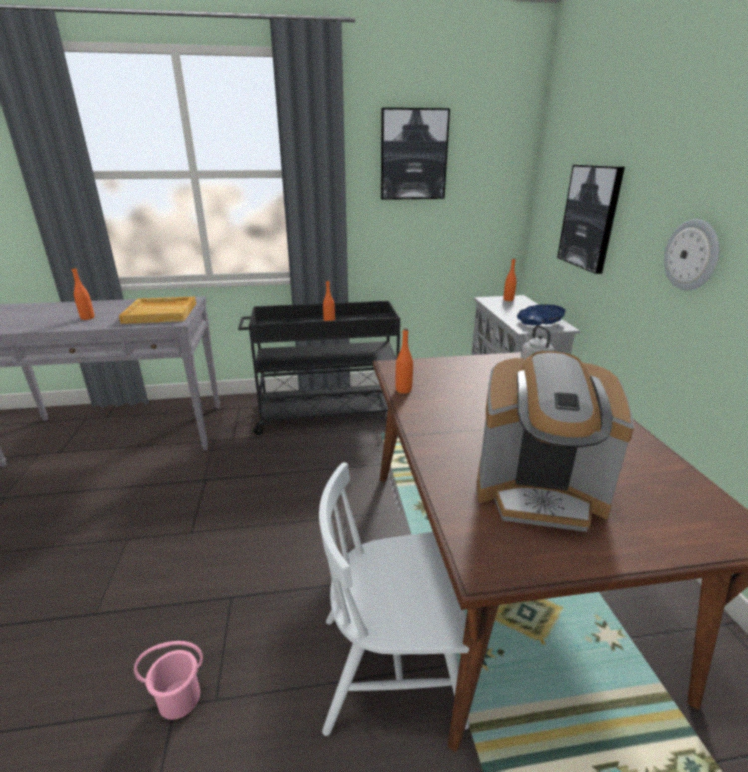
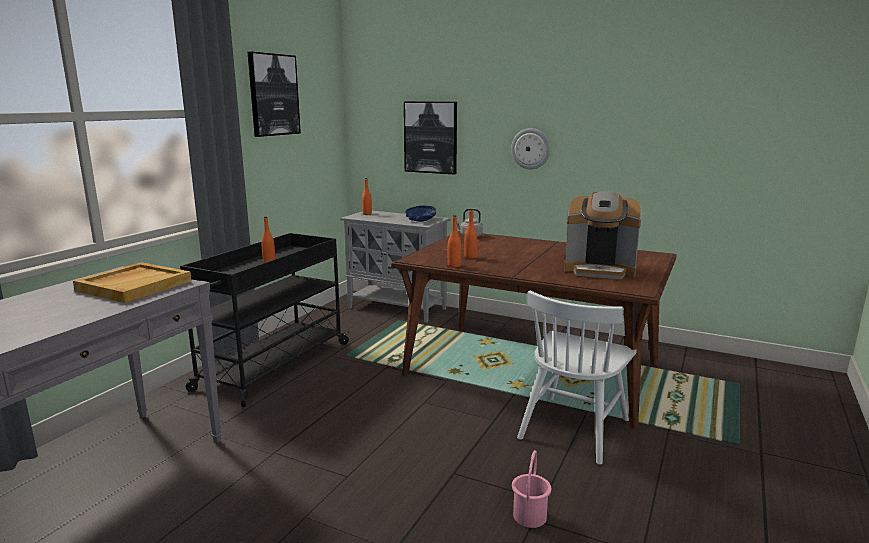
camera: 55 degrees left, 10 degrees down
(87, 318) = (51, 314): orange bottle -> orange bottle (470, 257)
(539, 492) = (599, 270): coffee machine -> coffee machine turned 60 degrees clockwise

